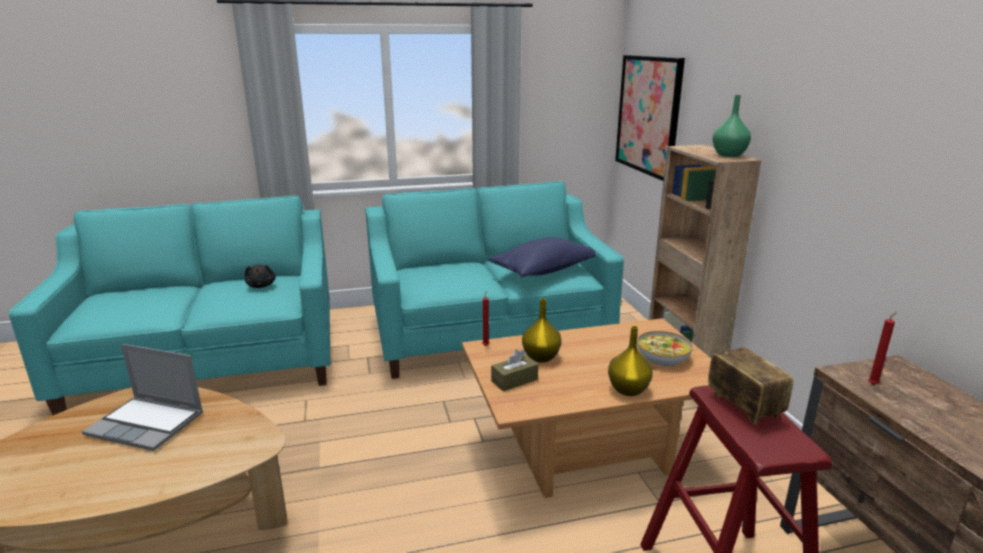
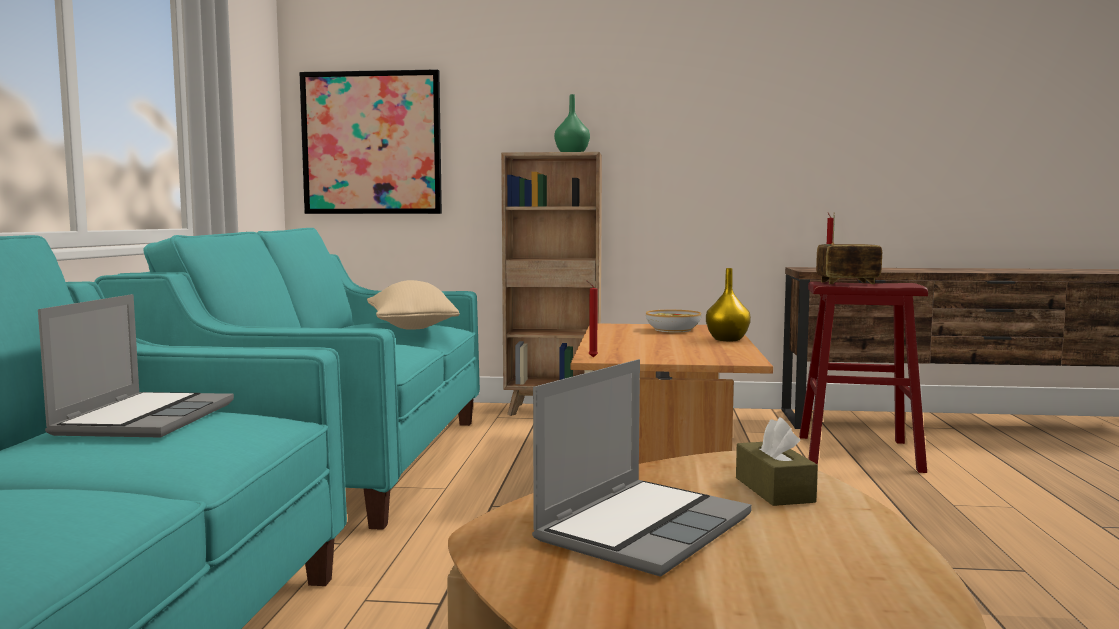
camera: 70 degrees left, 15 degrees down
(261, 286) = (145, 418): black plush toy -> laptop
(514, 380) = (686, 356): brown tissue box -> brown tissue box (774, 490)
(541, 357) = (640, 348): yellow vase -> none
(543, 270) = (410, 327): blue pillow -> beige pillow

